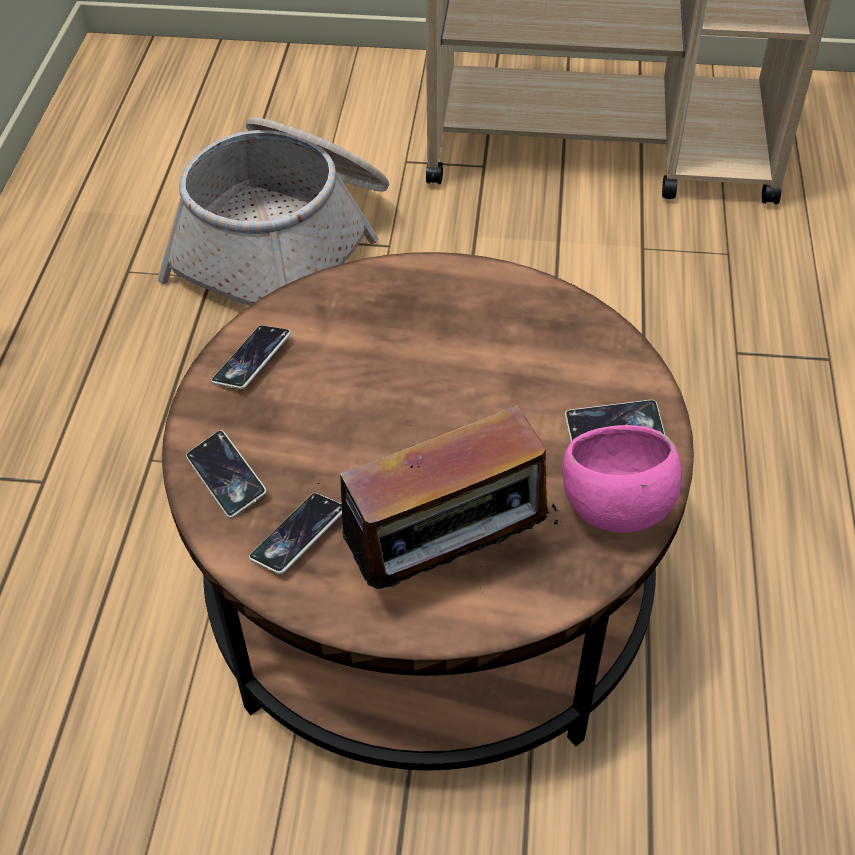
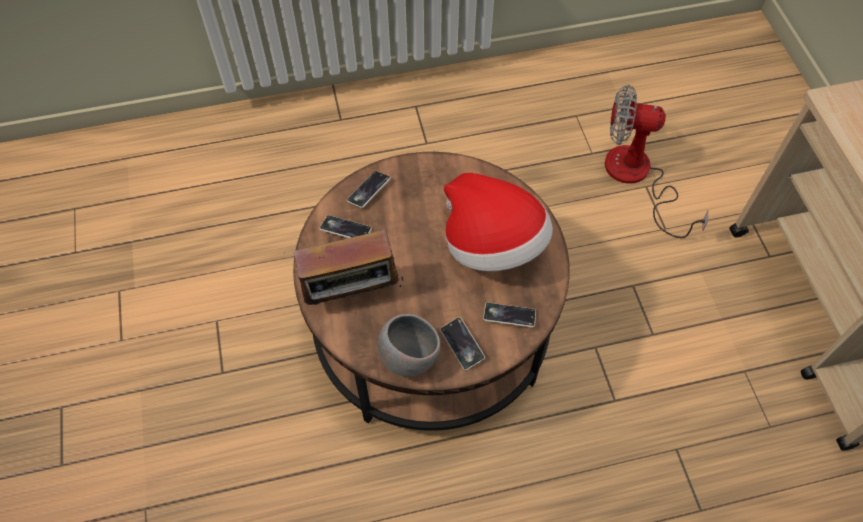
camera: 70 degrees right, 10 degrees up
(252, 361) = (443, 174): phone -> phone (509, 316)
(287, 244) = (637, 178): basket -> fan
(432, 337) = (492, 244): none -> hat
(449, 562) = (352, 293): radio -> radio turned 60 degrees counterclockwise
(615, 510) = (408, 357): pink bowl -> grey bowl

